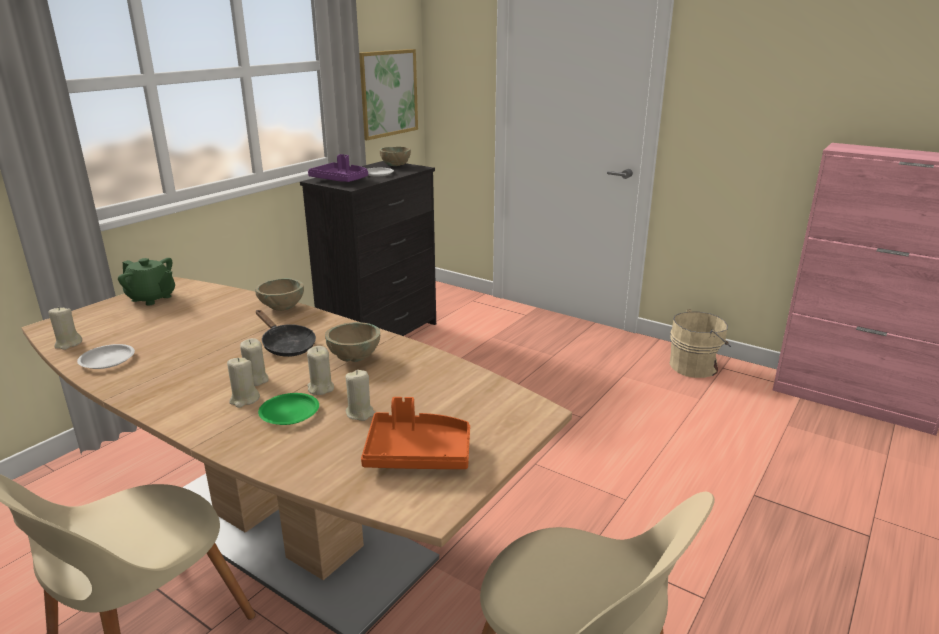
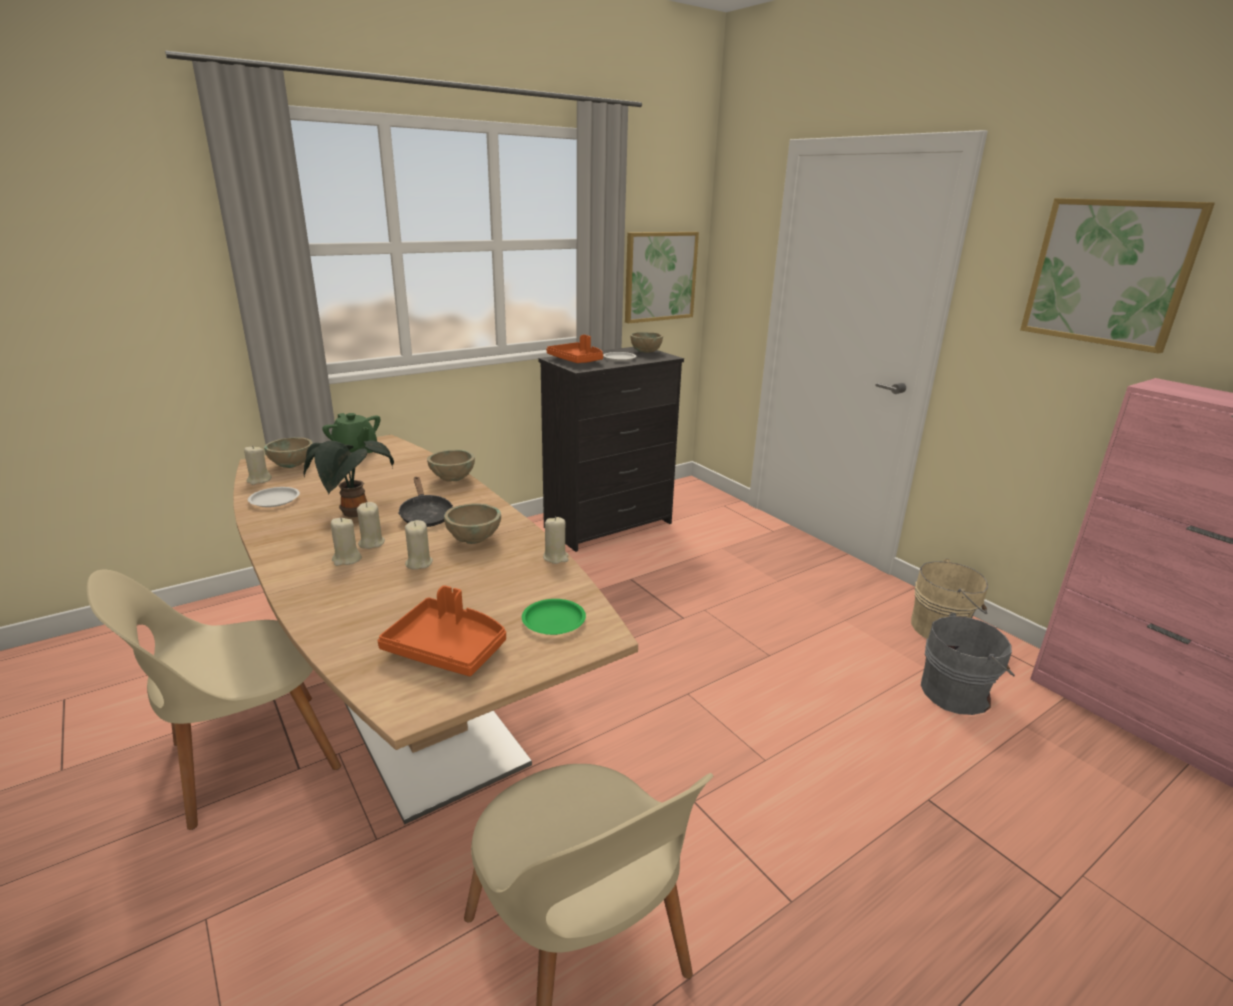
camera: 20 degrees right, 0 degrees up
(93, 323) = (292, 466): none -> beige bowl
(211, 358) = (354, 515): none -> potted plant
(290, 413) = (372, 581): green plate -> green plate (554, 621)
(340, 180) = (577, 361): purple tray -> orange tray
(360, 413) = (432, 595): beige candle -> beige candle (556, 557)
(732, 412) = (958, 693): none -> grey bucket
(788, 65) = (1109, 273): none -> picture

